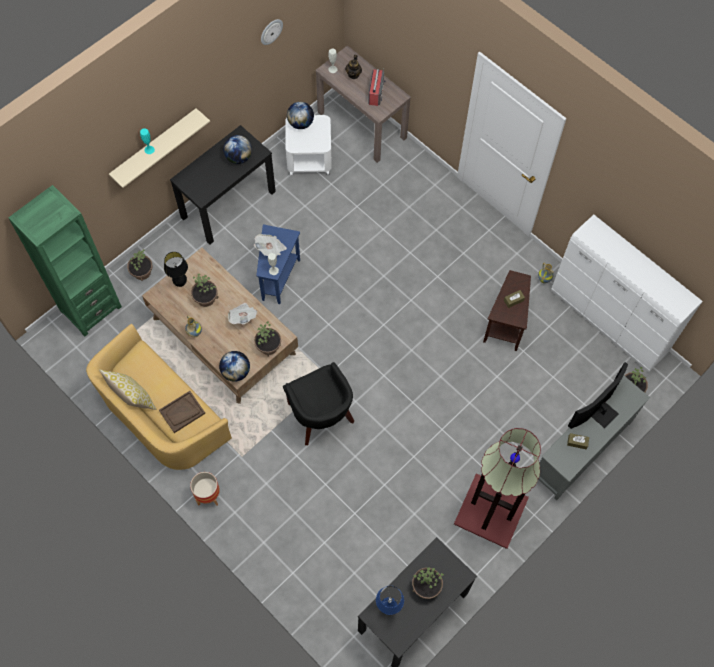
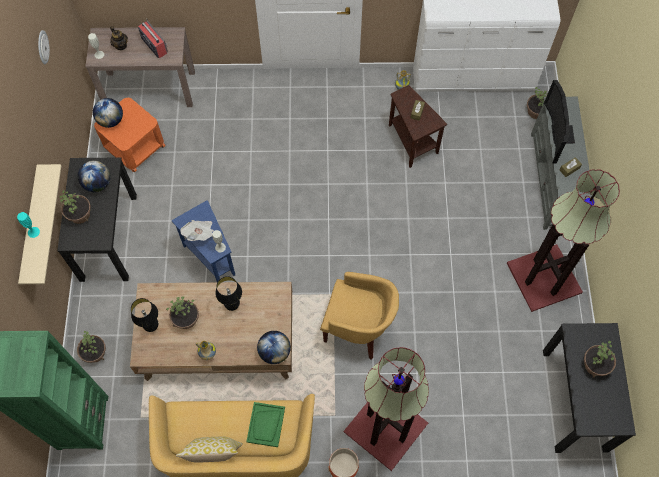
camera: 45 degrees left, 0 degrees up
(182, 412) = (266, 425): brown tray -> green tray
(243, 317) = (232, 306): newspaper -> black table lamp
(264, 496) = (384, 427): none -> floor lamp
(269, 346) = (277, 308): potted plant -> potted plant (80, 214)
(309, 157) = (134, 146): white side table -> orange side table
(321, 416) = (358, 327): black armchair -> yellow armchair
(388, 607) = (589, 407): blue table lamp -> none

